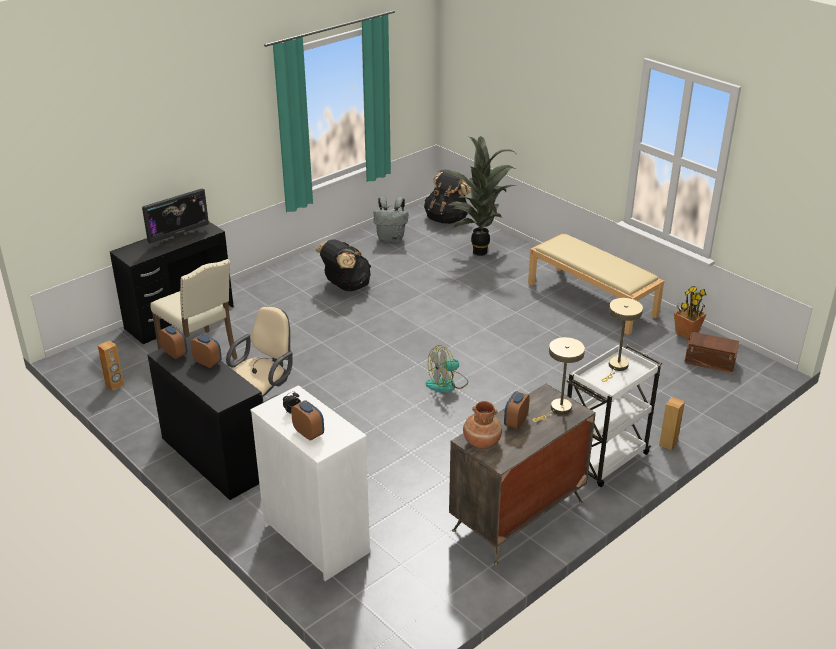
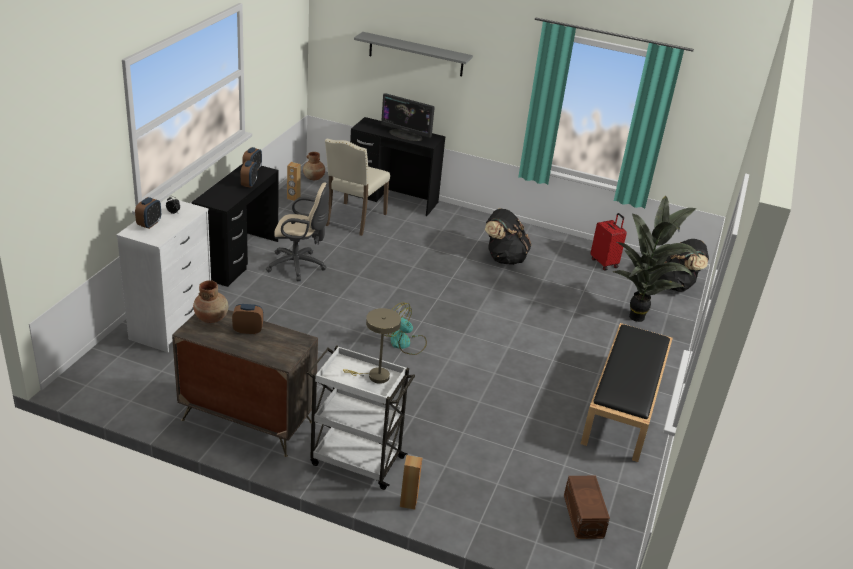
camera: 60 degrees right, 0 degrees up
(82, 359) = (313, 178): none -> brown vase
(147, 147) = (416, 54): none -> grey shelf
(391, 239) = (604, 263): grey backpack -> red suitcase
(558, 409) = (280, 350): beige table lamp -> none
(592, 299) = (624, 407): beige bench -> black bench
(686, 333) = (623, 489): potted plant -> none

